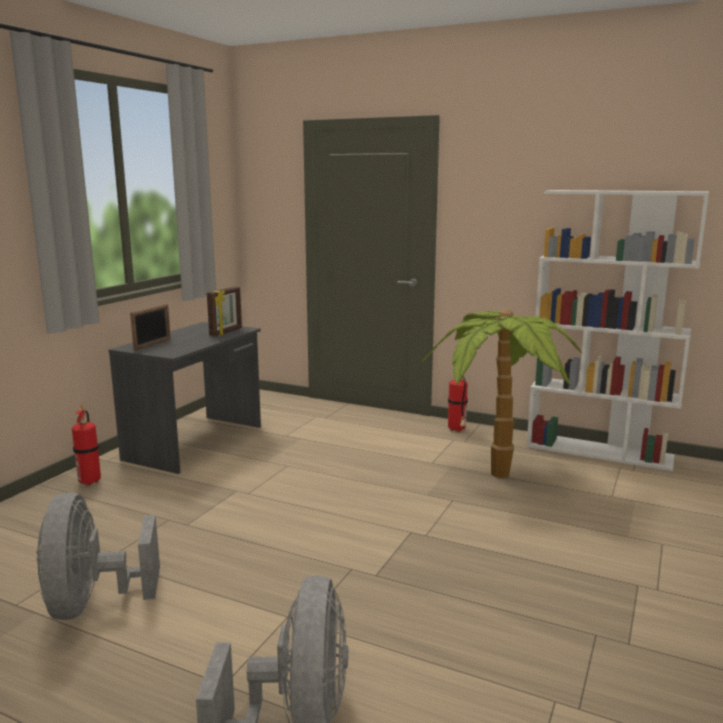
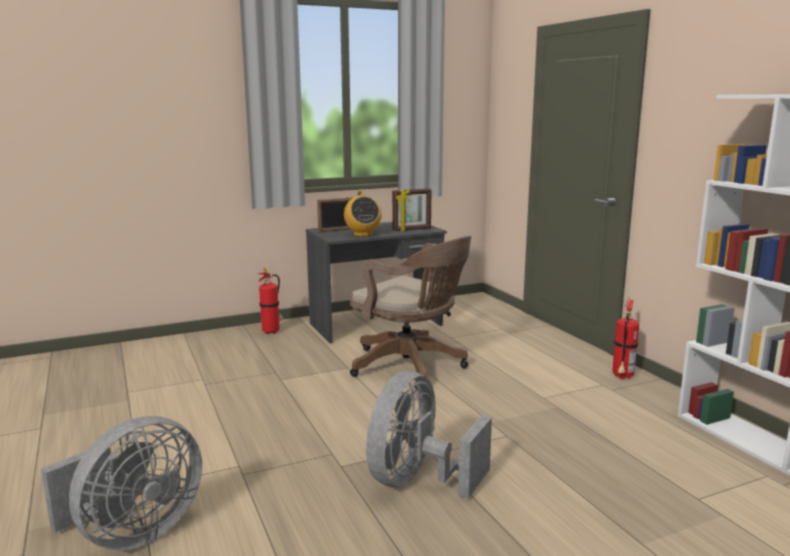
camera: 40 degrees right, 0 degrees up
(92, 603) = (158, 407): grey fan -> grey fan (418, 480)
(190, 345) = (362, 234): none -> radio
(294, 471) = (412, 367): none -> brown office chair
(496, 470) = (601, 425): potted plant -> none

